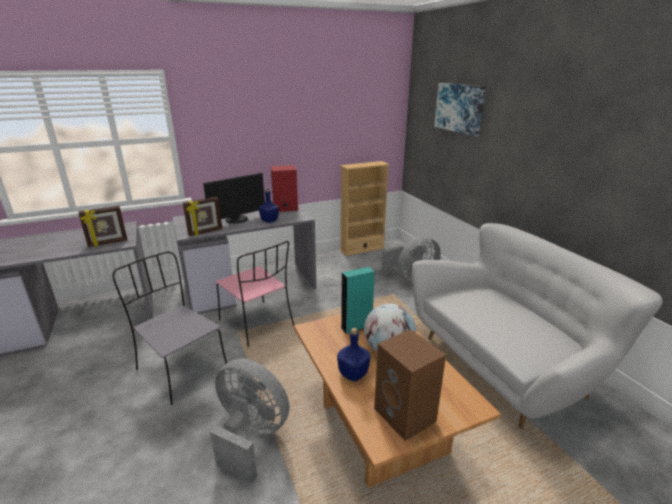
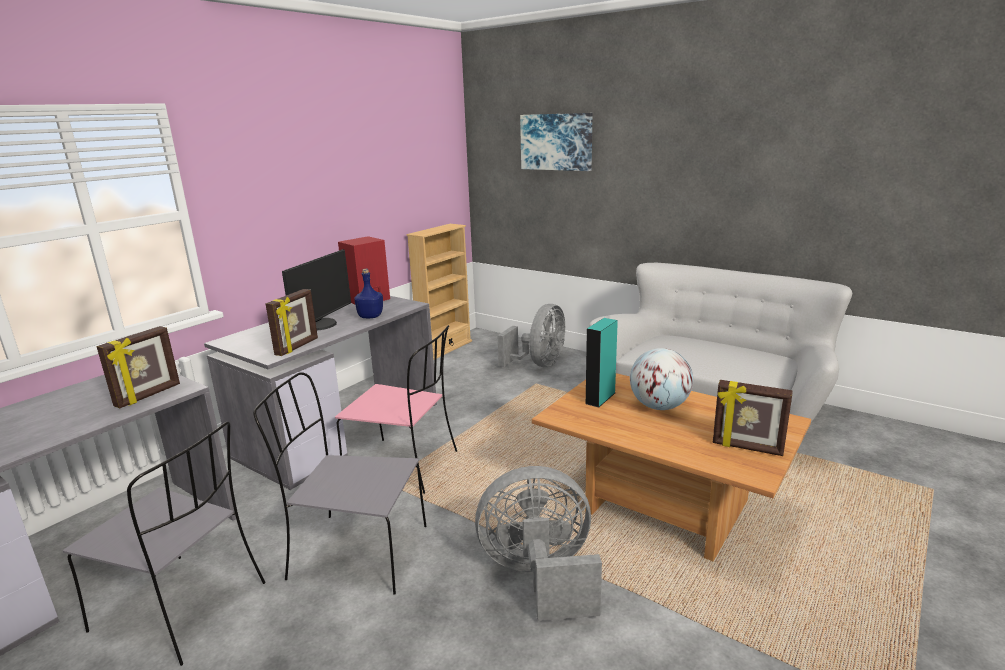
camera: 30 degrees left, 5 degrees down
(88, 363) = (183, 607): none -> grey chair
(352, 373) = (655, 436): blue bottle -> none
(406, 415) = (747, 448): brown speaker -> picture frame

